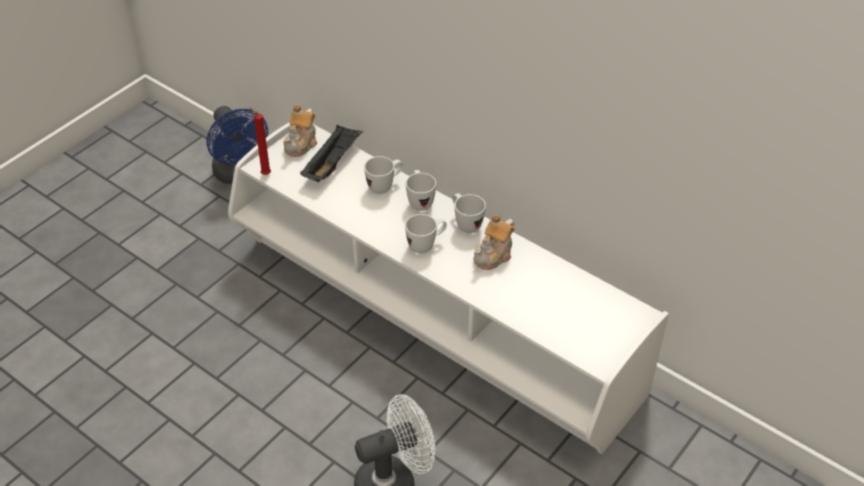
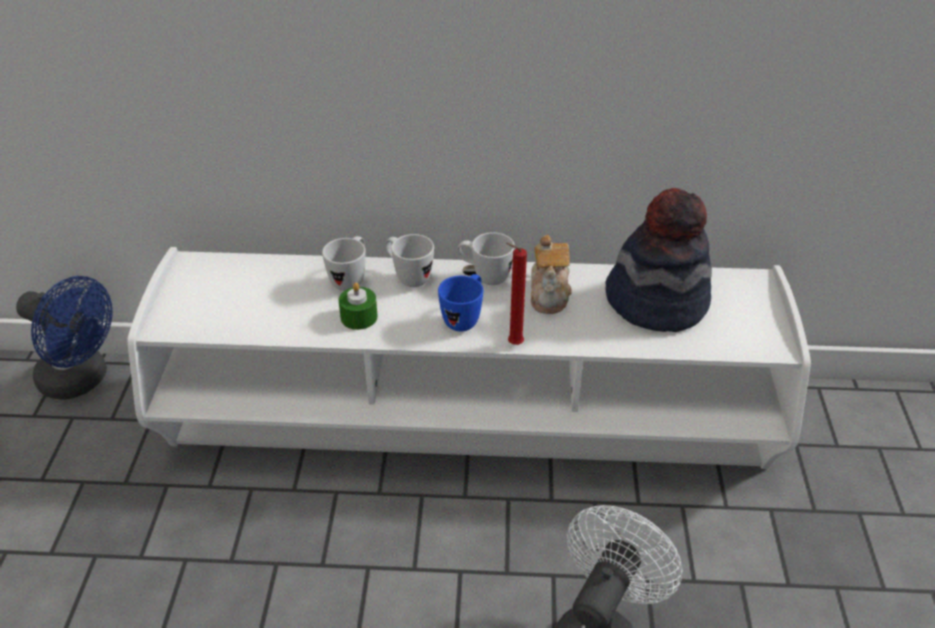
camera: 35 degrees left, 5 degrees down
(264, 174) = (178, 332): red candle -> red candle (513, 344)
(301, 143) = (198, 278): teapot -> none
(332, 163) = (259, 283): black tray -> none
(367, 213) = (359, 317): none -> green candle
(426, 245) = (464, 318): white mug -> blue mug
(556, 295) = (656, 302): none -> hat

